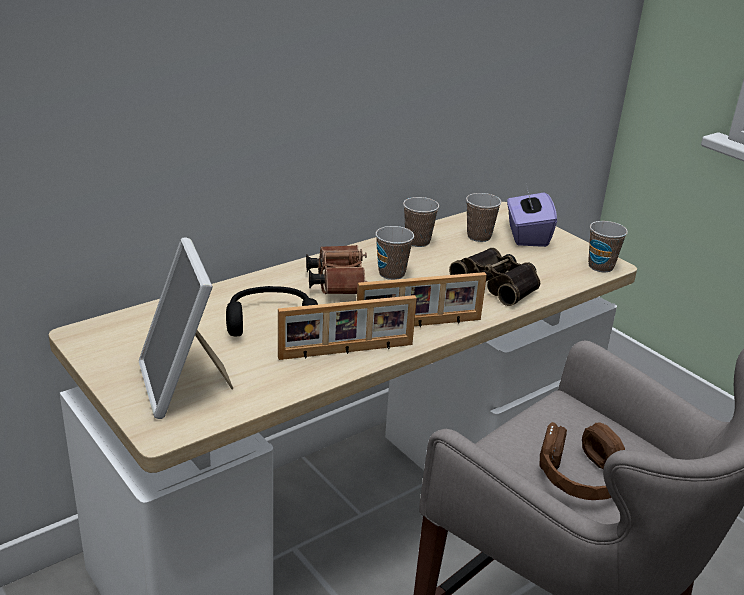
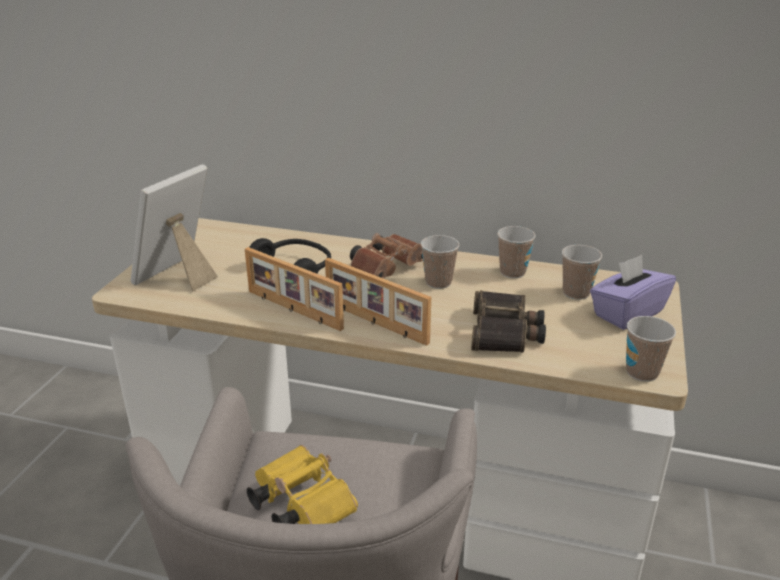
camera: 55 degrees right, 0 degrees up
(580, 477) = (299, 505): brown headphones -> yellow binoculars

